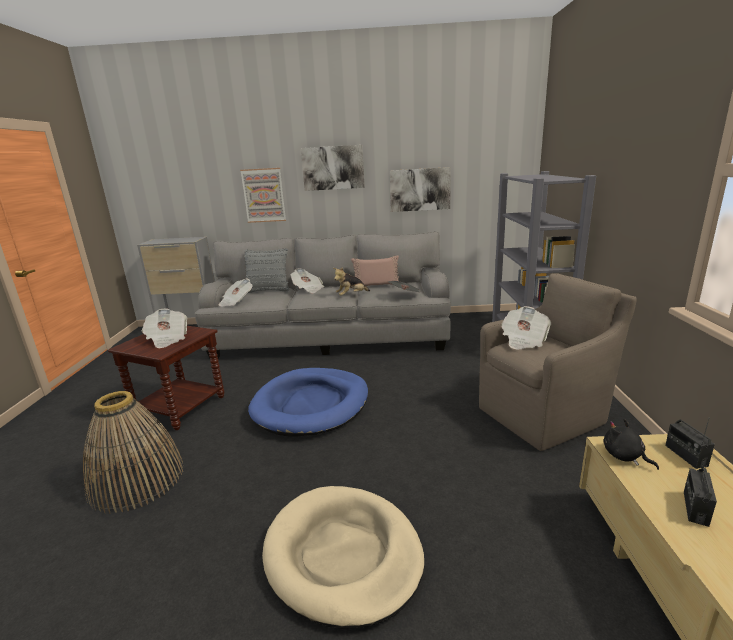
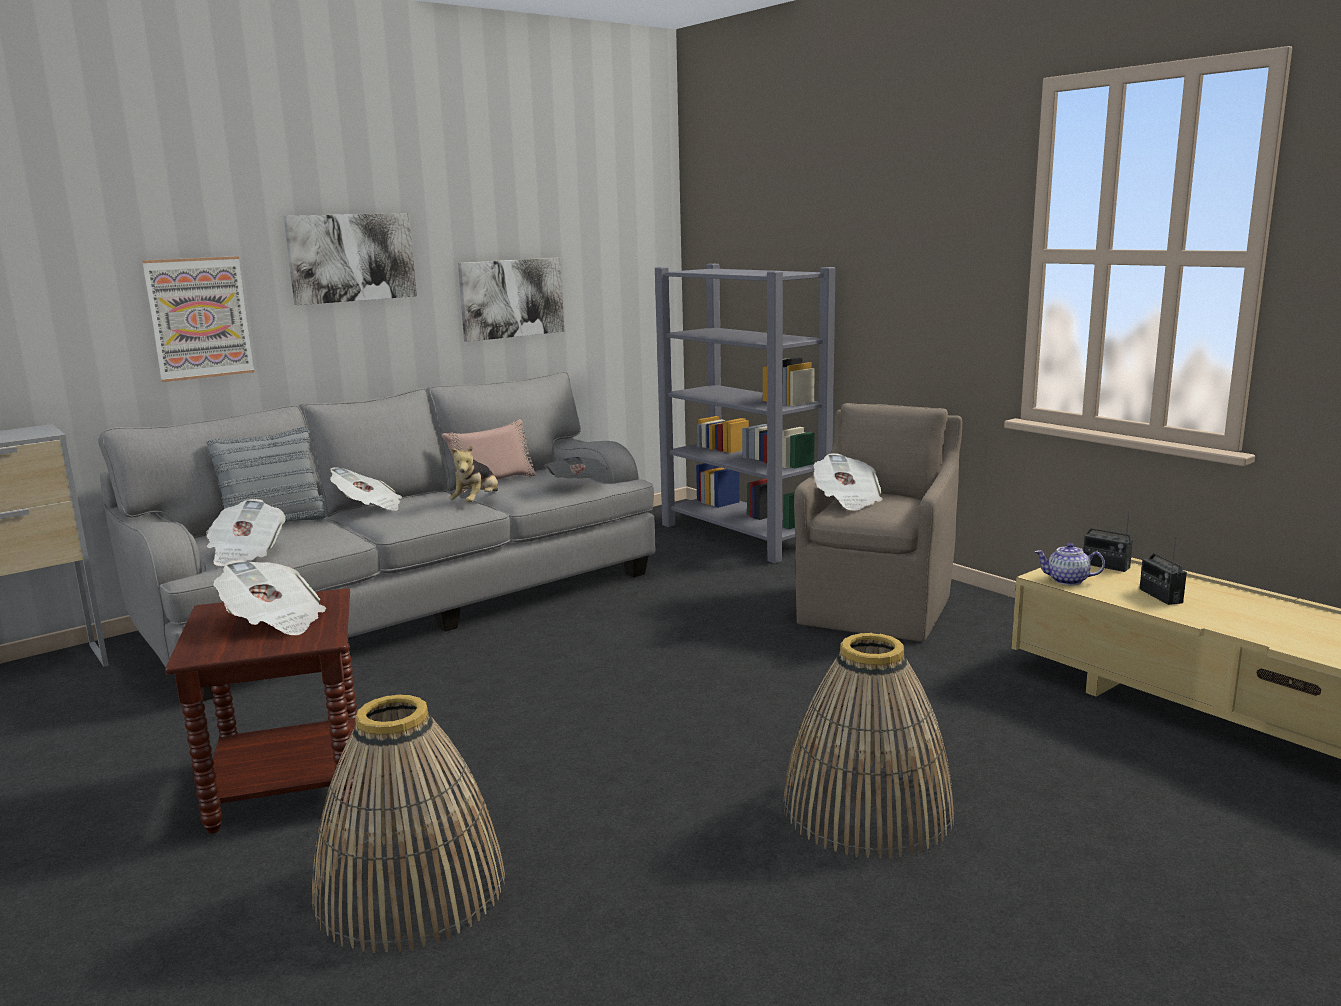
camera: 40 degrees left, 5 degrees down
(311, 405) = (550, 696): blue dog bed -> none
(343, 555) = (867, 808): beige dog bed -> basket
(624, 456) = (1067, 580): black plush toy -> teapot

